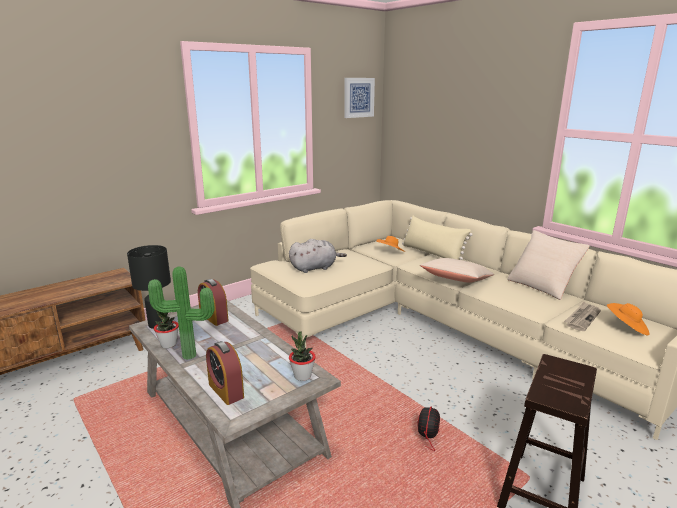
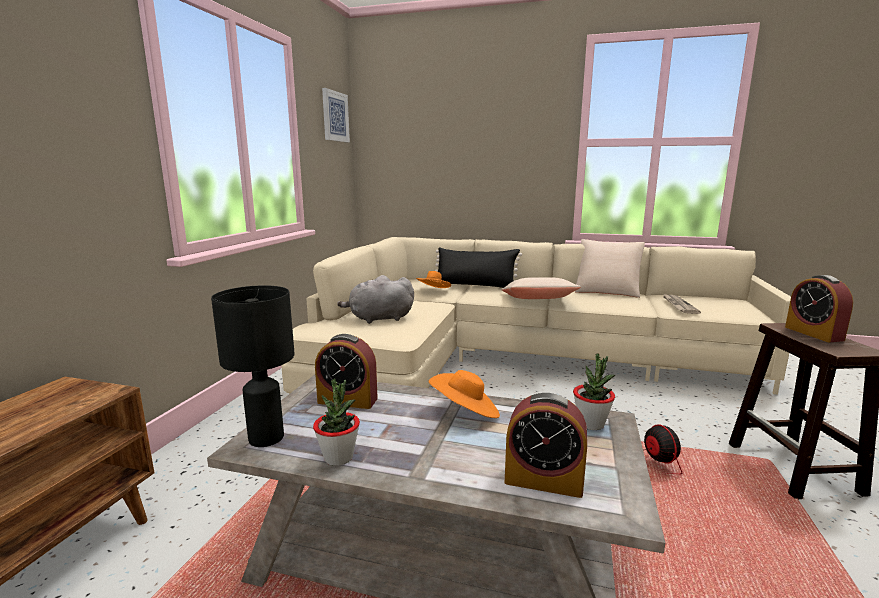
camera: 35 degrees left, 5 degrees down
(189, 357) = (406, 461): potted plant -> none
(315, 268) = (378, 319): grey plush toy -> grey plush toy turned 135 degrees counterclockwise
(432, 254) = (475, 285): beige pillow -> black pillow
(566, 377) = (813, 333): none -> alarm clock
(626, 328) = (715, 305): orange hat -> orange hat (465, 412)

